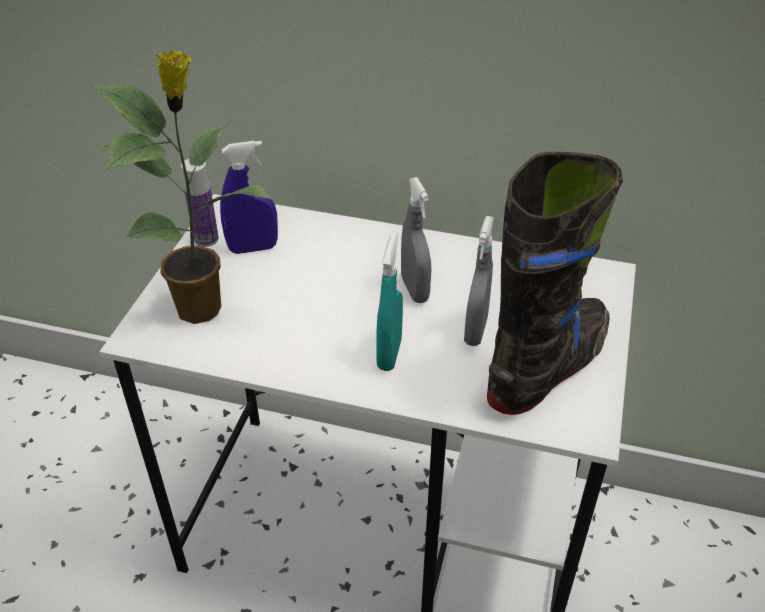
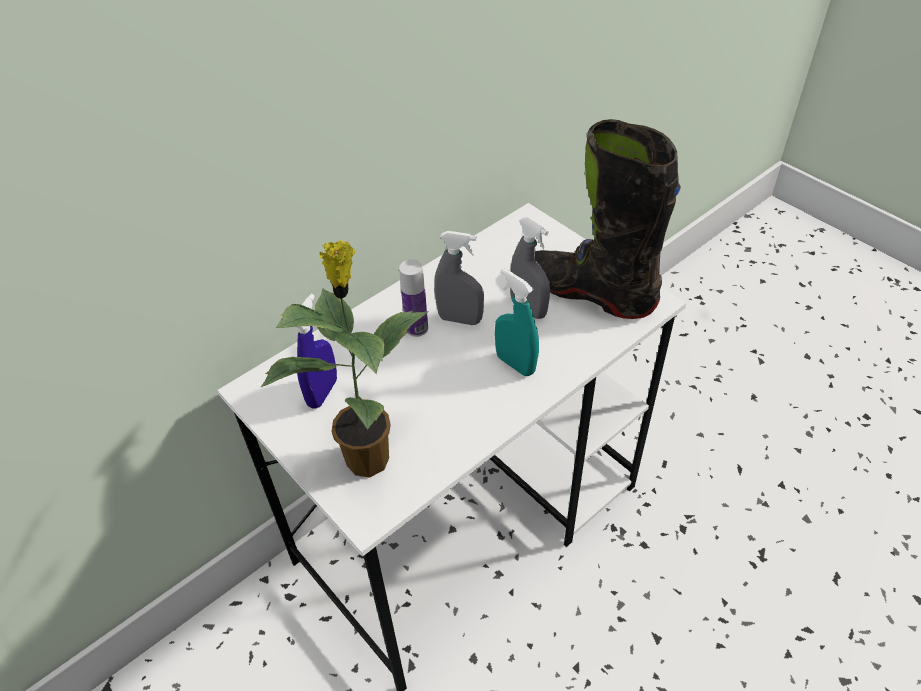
camera: 55 degrees left, 5 degrees up
(206, 239) = (279, 419): bottle -> bottle (416, 328)
(547, 367) = (589, 292): black boot -> black boot turned 45 degrees counterclockwise

